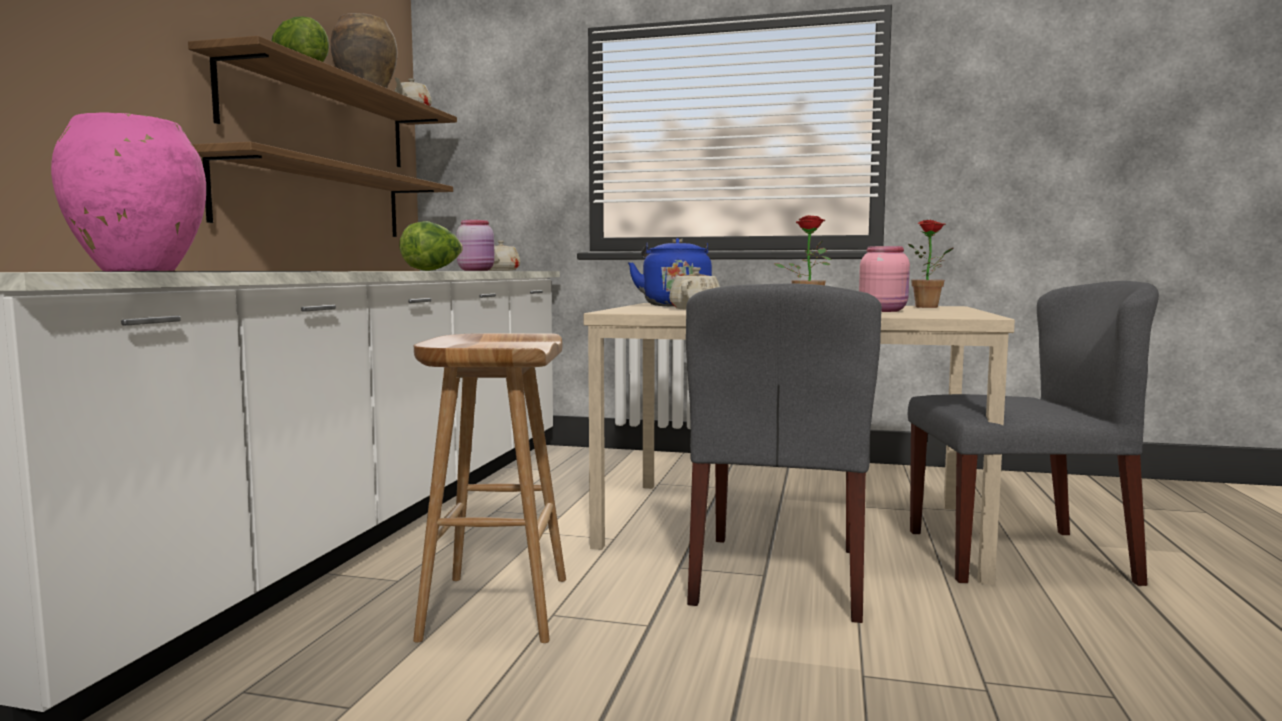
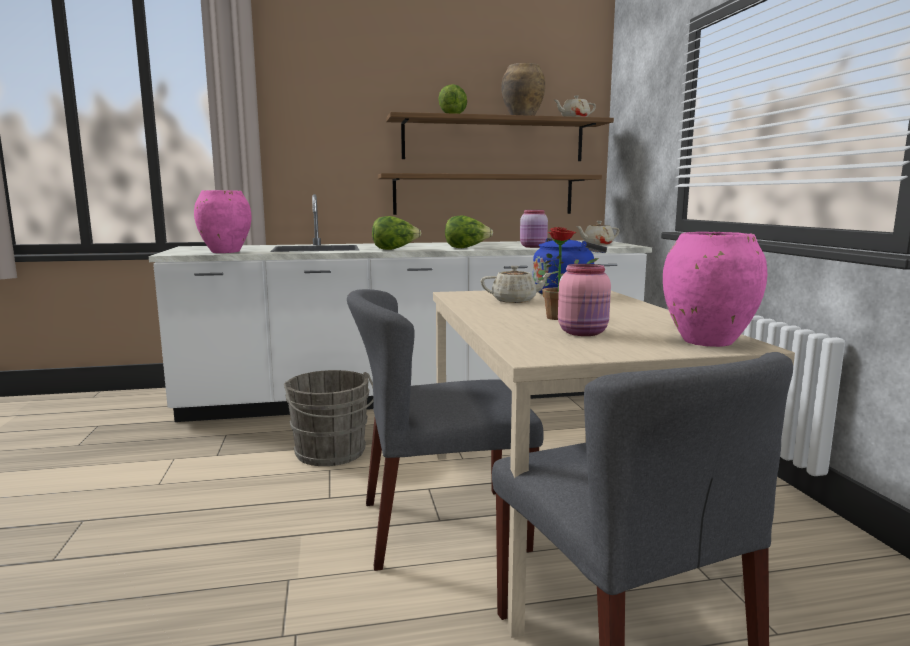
camera: 65 degrees right, 5 degrees up
(374, 271) = (394, 249): none -> lettuce
(495, 606) = (331, 454): brown stool -> grey bucket
(931, 307) = (706, 342): potted plant -> pink vase

